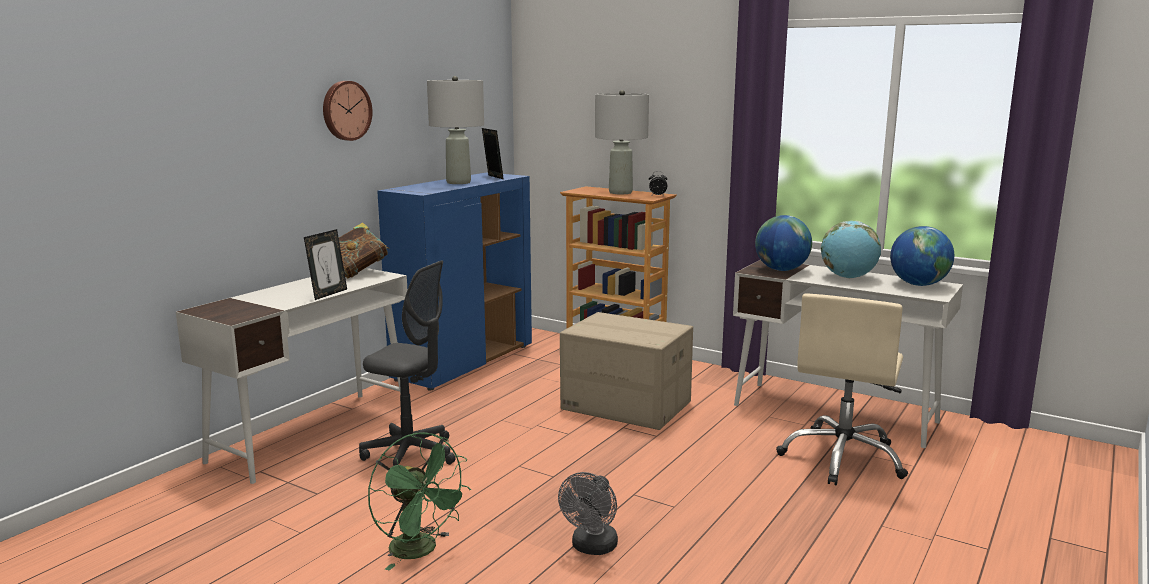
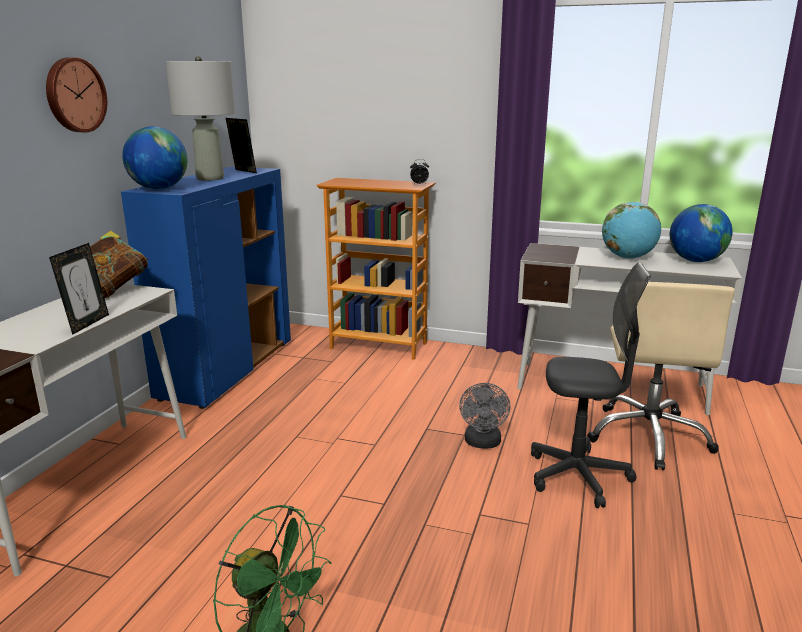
camera: 15 degrees left, 5 degrees up
(410, 455) = (210, 499): grey office chair -> grey office chair (578, 476)
(592, 548) = (473, 600): grey fan -> grey fan (483, 443)
(621, 192) = (379, 183): grey table lamp -> none
(625, 406) = (416, 402): cardboard box -> none
(781, 270) = (560, 254): globe -> globe (159, 189)

